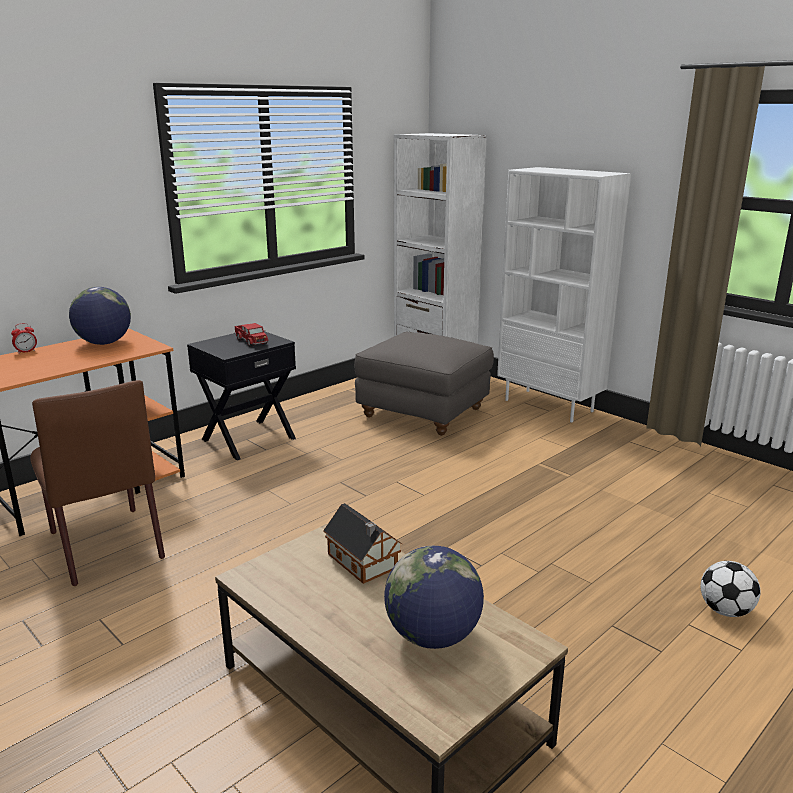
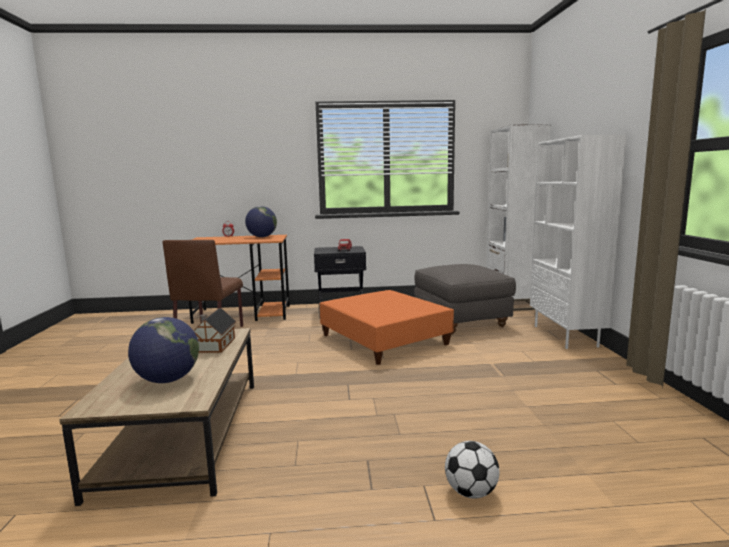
camera: 40 degrees right, 10 degrees down
(382, 468) = (384, 340): none -> orange ottoman

